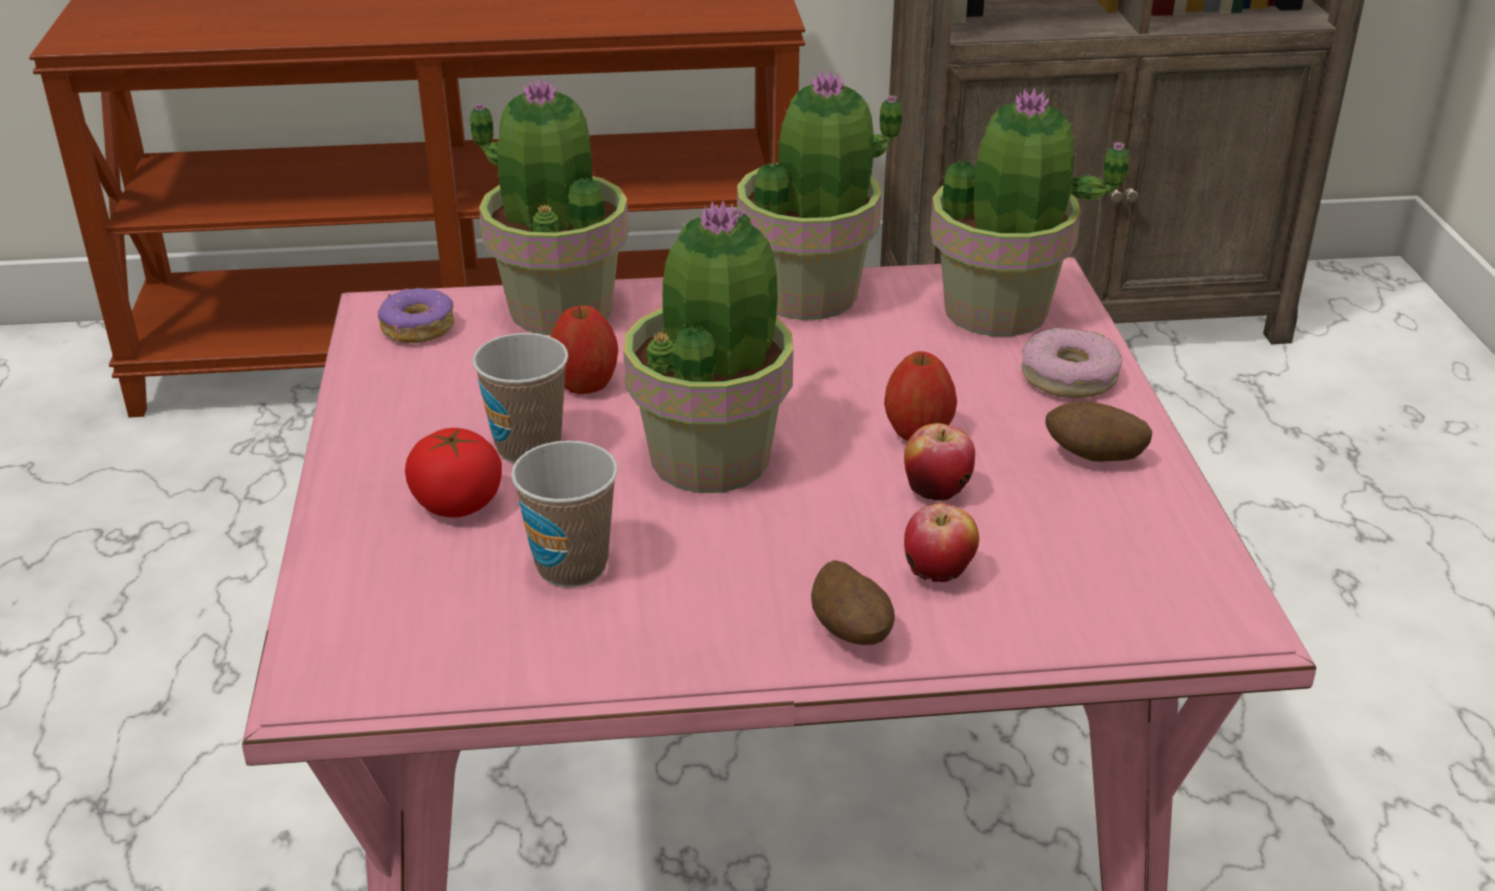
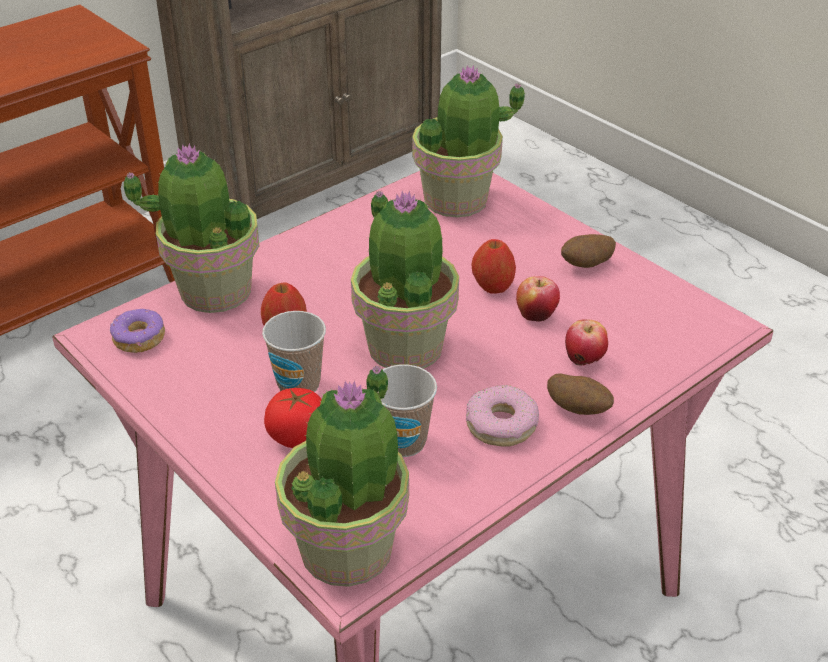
camera: 35 degrees left, 5 degrees up
(809, 295) = (349, 227): potted plant -> potted plant (348, 548)
(1069, 377) = (529, 225): donut -> donut (500, 424)

